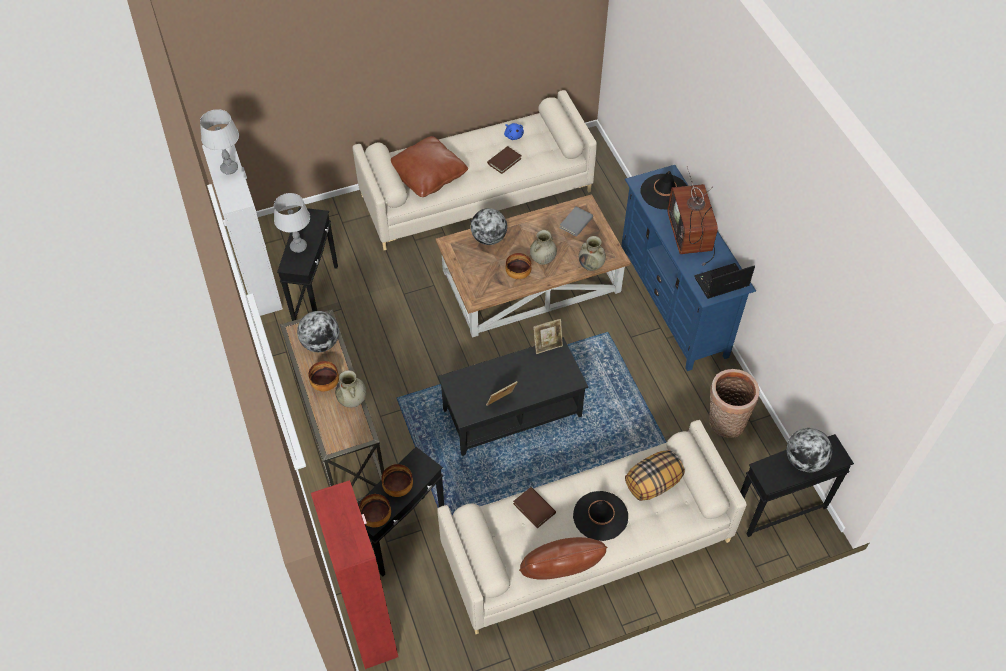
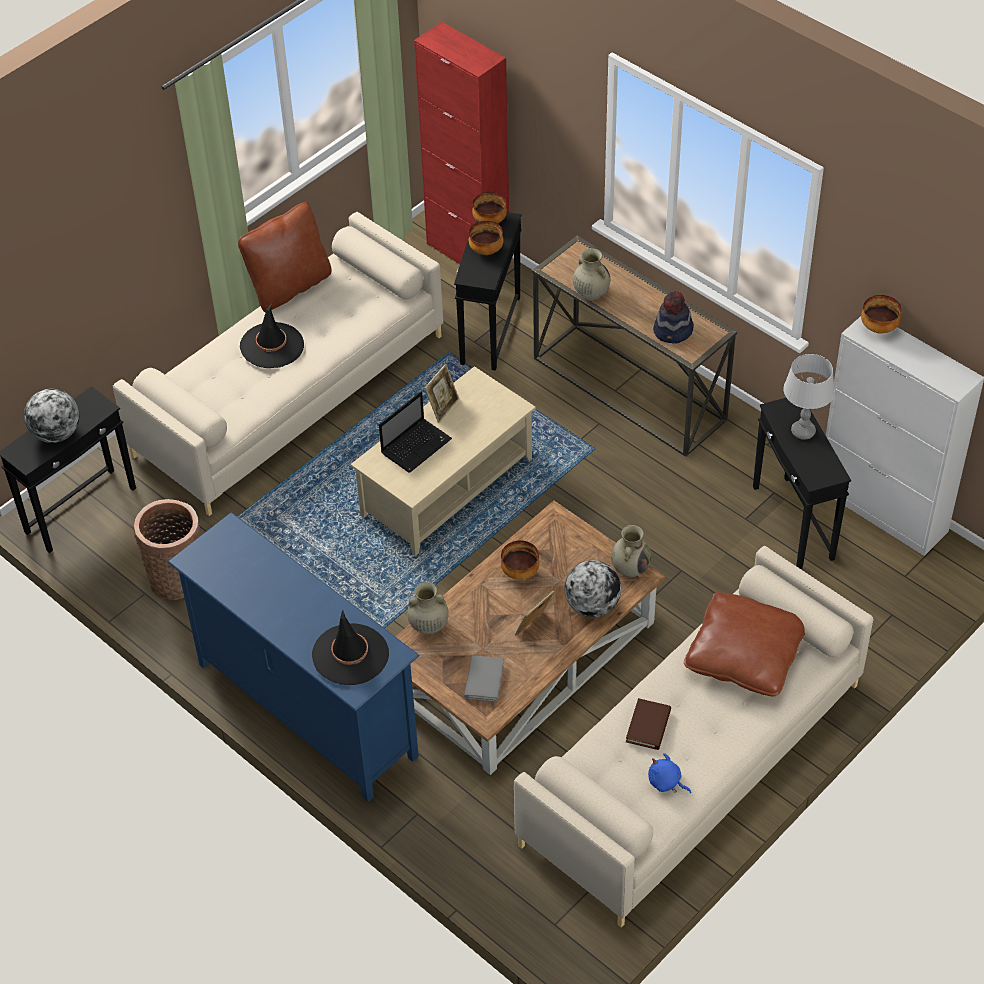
camera: 155 degrees right, 5 degrees down
(229, 168) = (917, 362): grey table lamp -> none
(321, 343) = (673, 331): globe -> hat
(325, 384) = (633, 296): bowl -> bowl (879, 328)
(512, 414) = (446, 486): black coffee table -> beige coffee table
(534, 508) = (346, 327): brown book -> none
(542, 259) = (500, 606): beige vase -> beige vase (630, 568)
(547, 345) = (425, 489): picture frame -> picture frame (534, 627)
(652, 484) = (228, 397): pillow -> none
(691, 235) = (283, 603): television -> none
(720, 283) = (218, 552): laptop -> laptop (417, 445)

